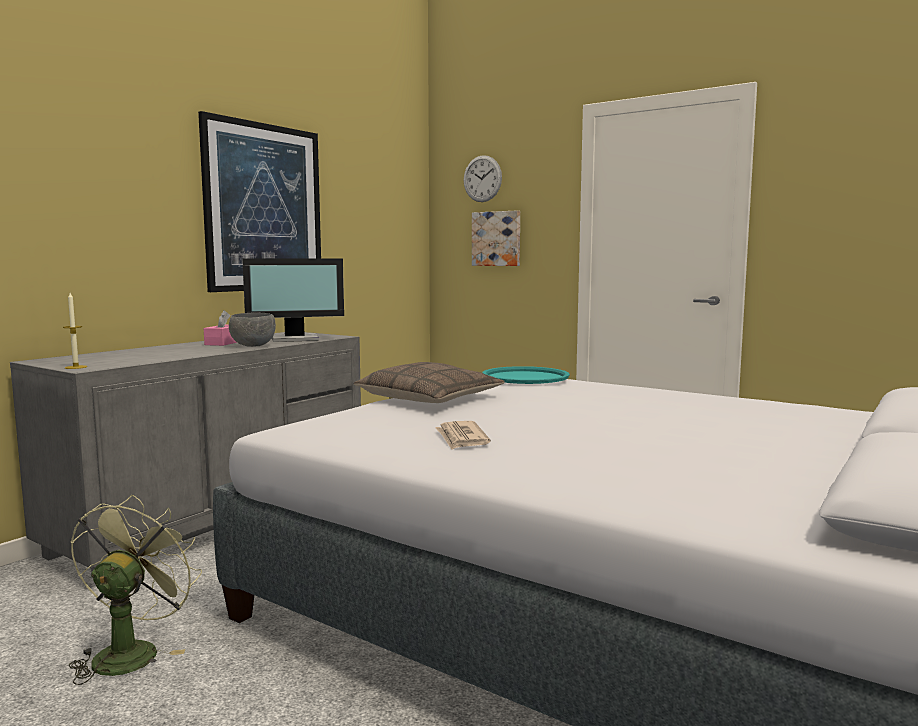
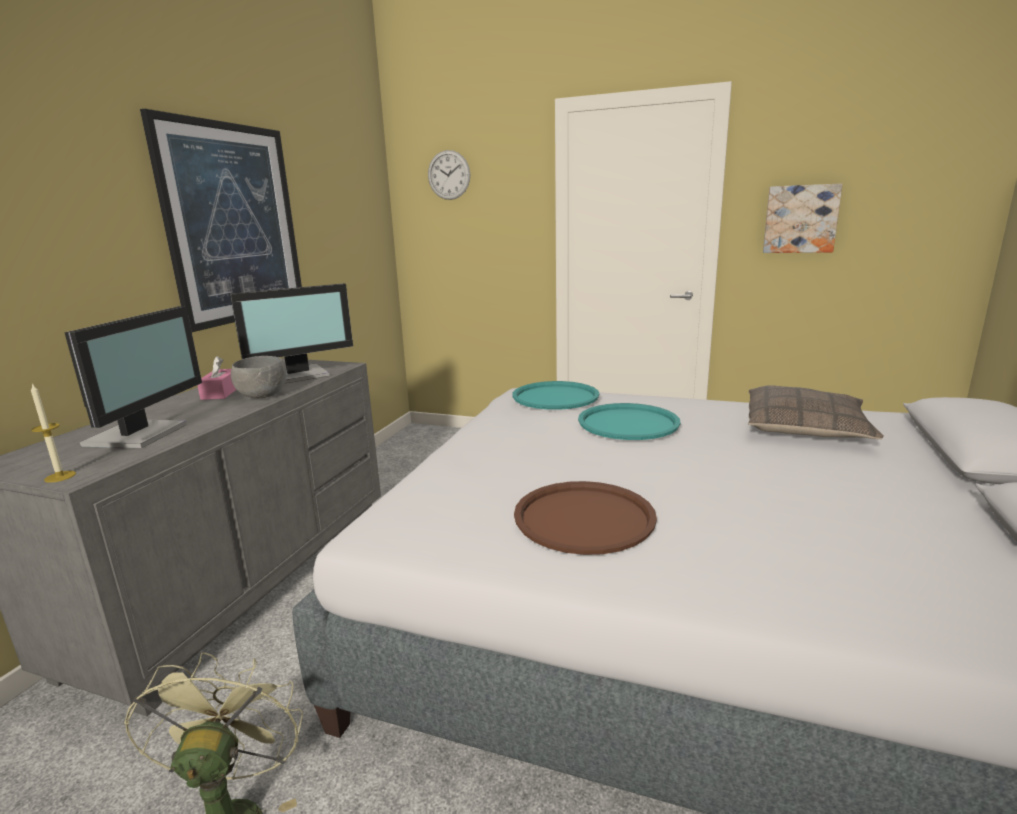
camera: 15 degrees left, 10 degrees up
(145, 356) = (140, 434): none -> monitor
(430, 399) = (490, 445): pillow -> pillow (806, 427)
(461, 438) = (584, 518): newspaper -> brown tray
(497, 239) = (468, 237): picture -> picture (800, 219)
(573, 395) = (628, 423): none -> turquoise tray

